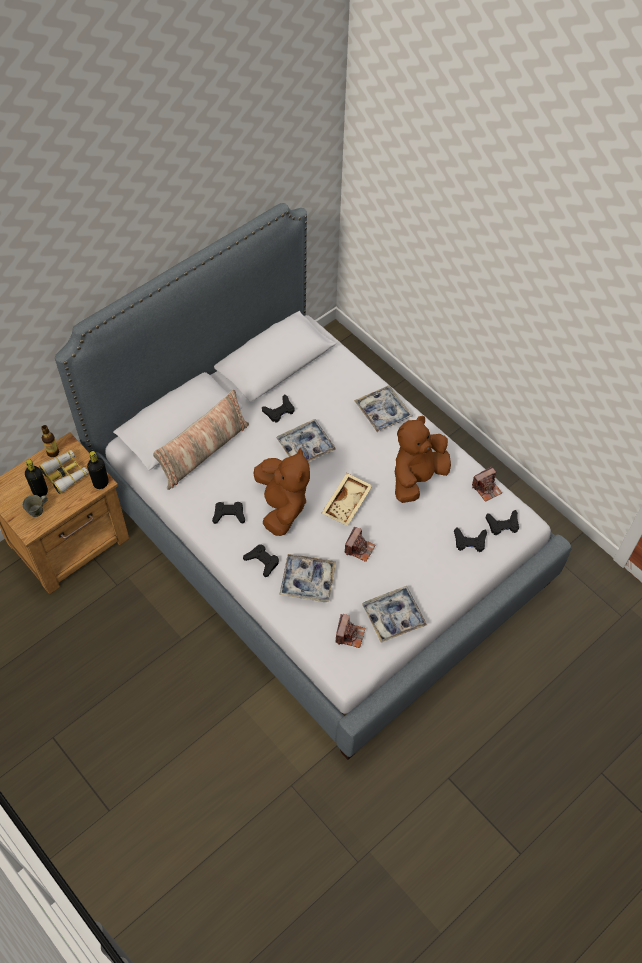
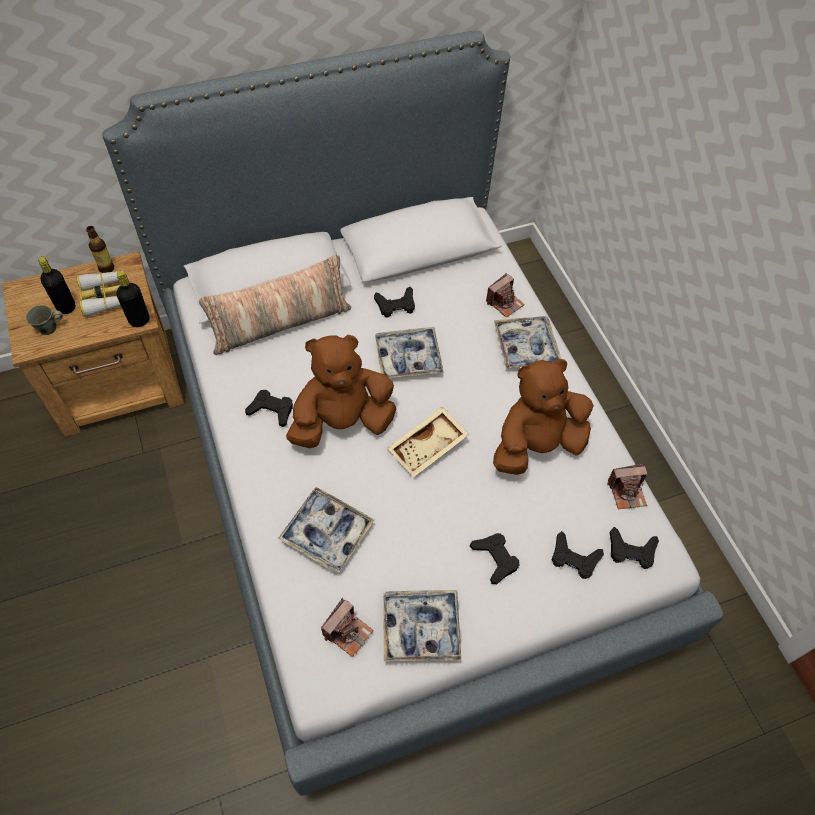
camera: 20 degrees right, 0 degrees up
(262, 561) = (282, 485): black game controller -> black game controller (495, 558)
(282, 506) = (342, 422): brown plush toy -> brown plush toy turned 120 degrees counterclockwise
(359, 548) = (416, 513): camera -> camera (504, 302)

